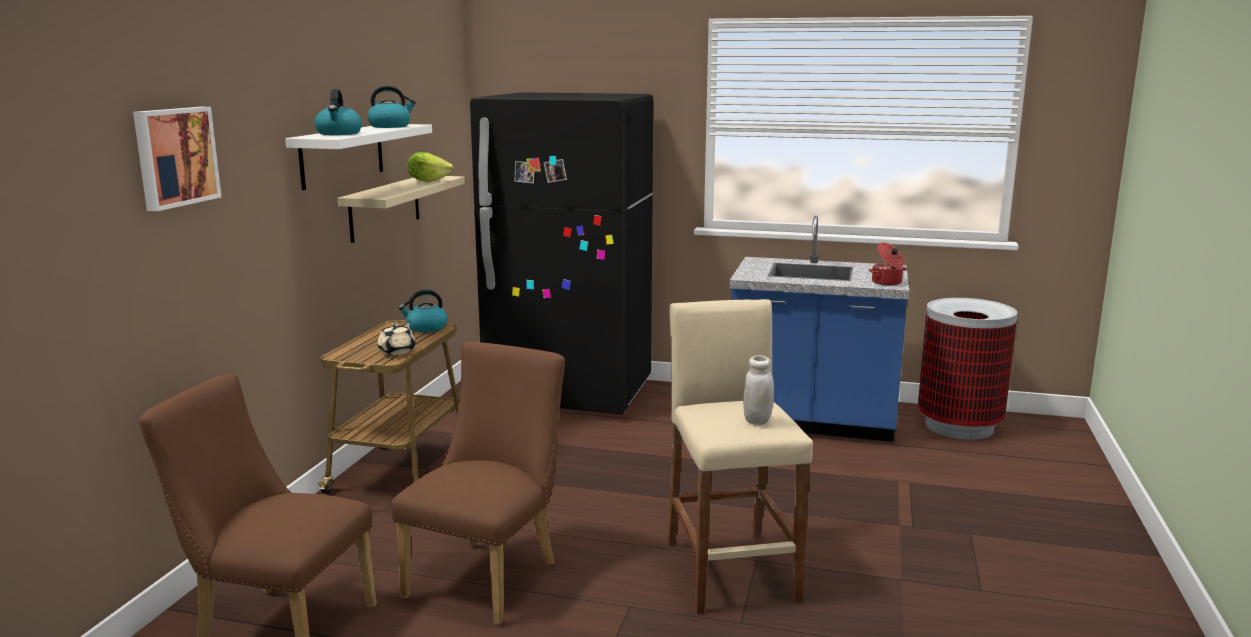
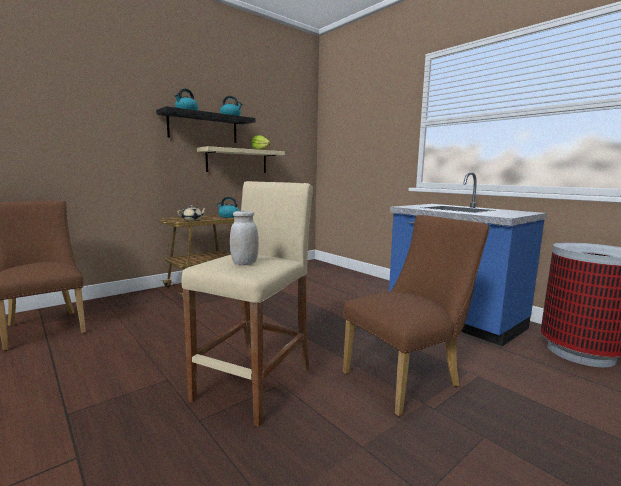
camera: 35 degrees right, 5 degrees down
(174, 157) = (67, 100): picture -> none
(342, 155) = (203, 128): white shelf -> black shelf
(489, 575) = (147, 337): brown chair -> brown chair (407, 378)
(570, 395) = (332, 276): black fridge -> none
(887, 282) = (502, 215): cooking pot -> none

